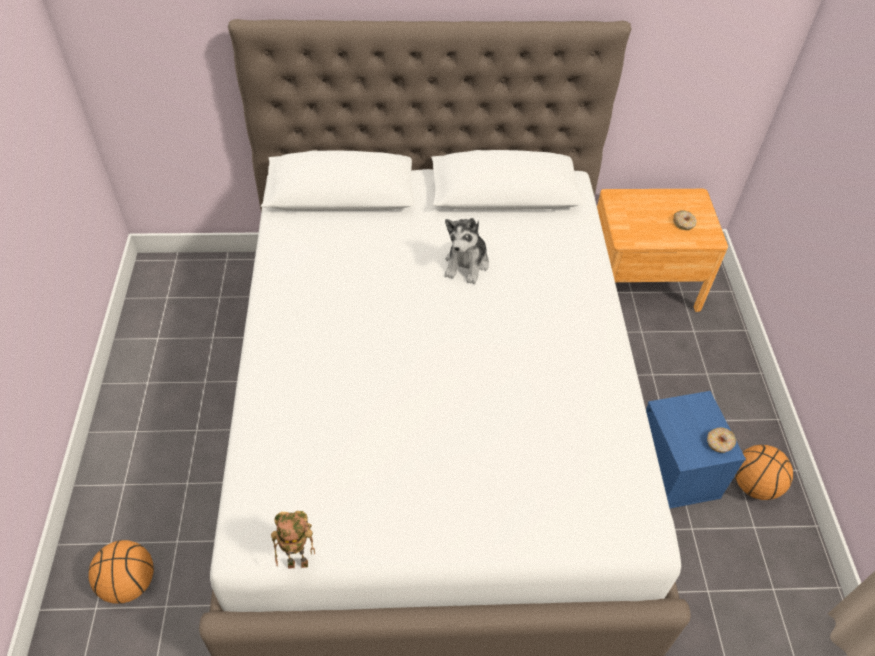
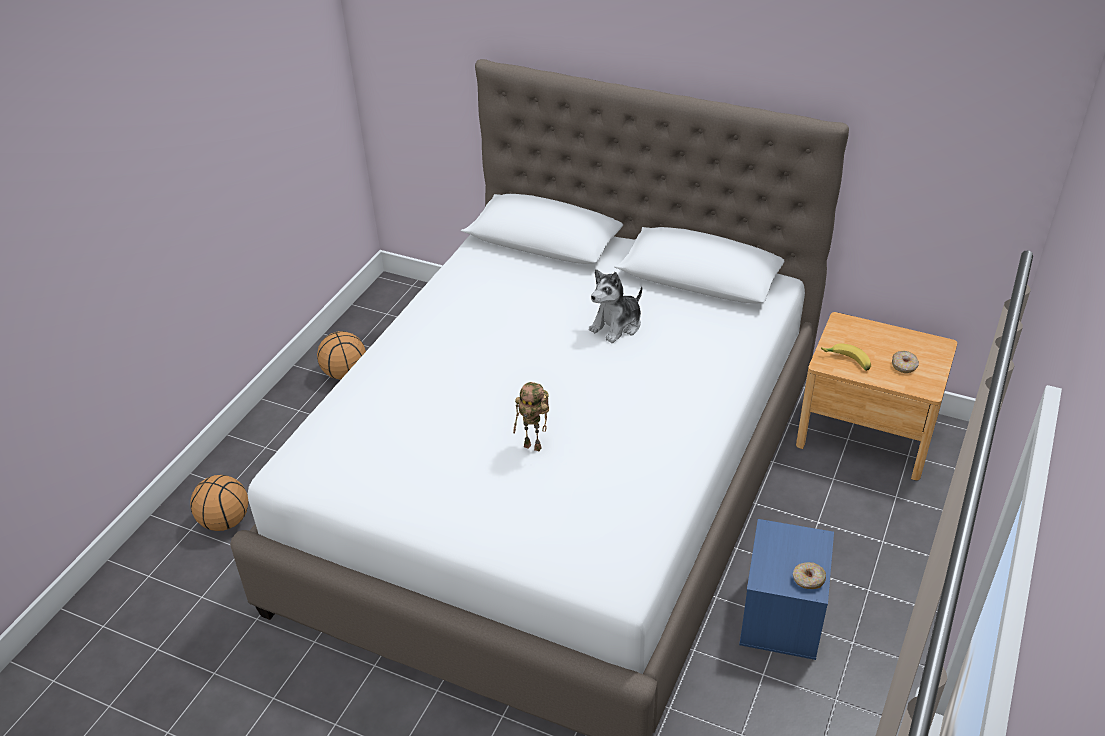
camera: 30 degrees right, 10 degrees down
(299, 562) = (316, 497): toy robot -> toy robot (534, 446)
(640, 233) = (847, 362): none -> banana
(754, 484) = (864, 661): basketball -> basketball (345, 373)

